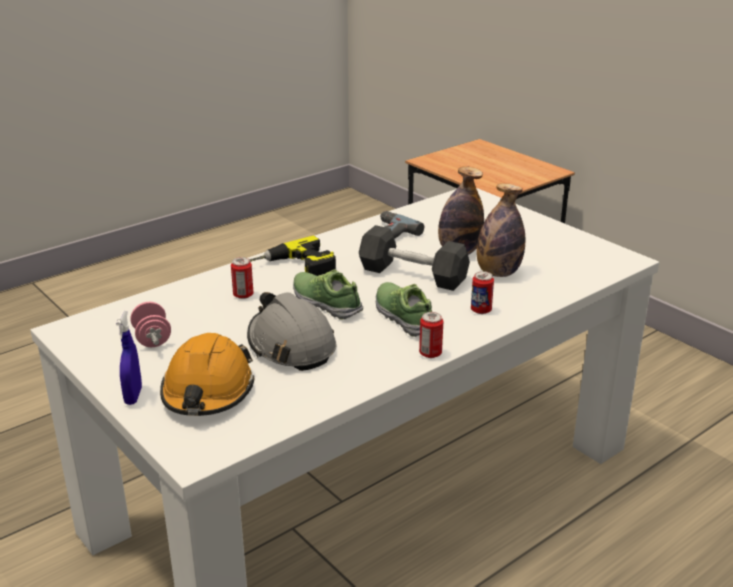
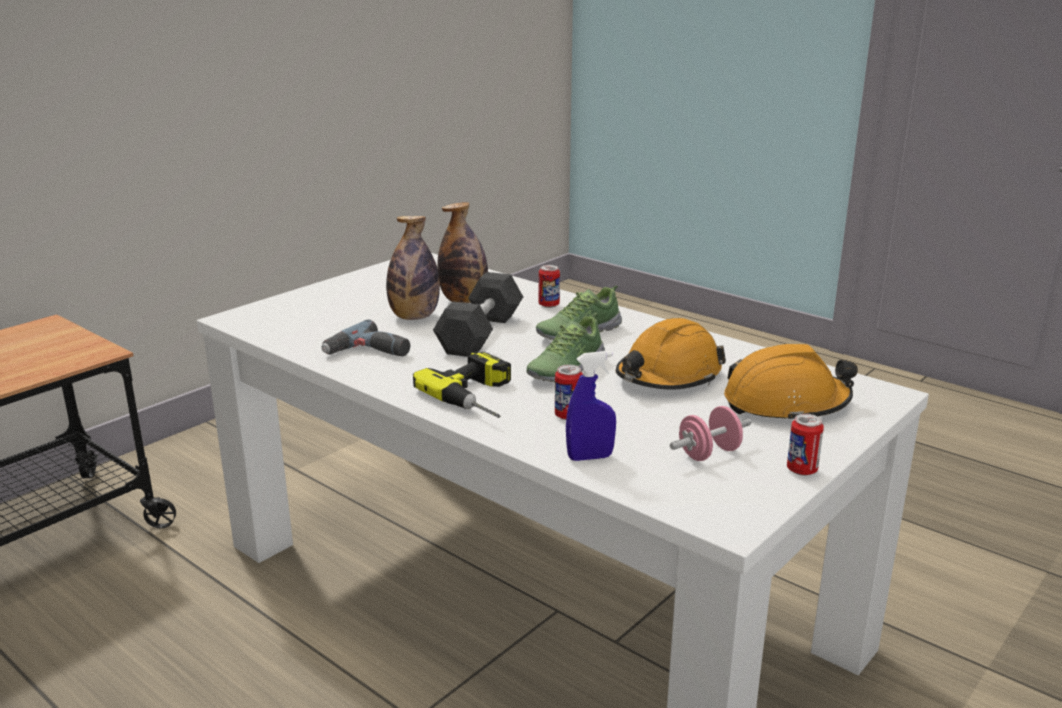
camera: 100 degrees left, 5 degrees down
(133, 396) = (829, 440): blue spray bottle -> blue spray bottle (590, 457)
(291, 345) = (668, 376): grey hard hat -> orange hard hat
(430, 354) = (642, 320): can -> can (801, 470)

